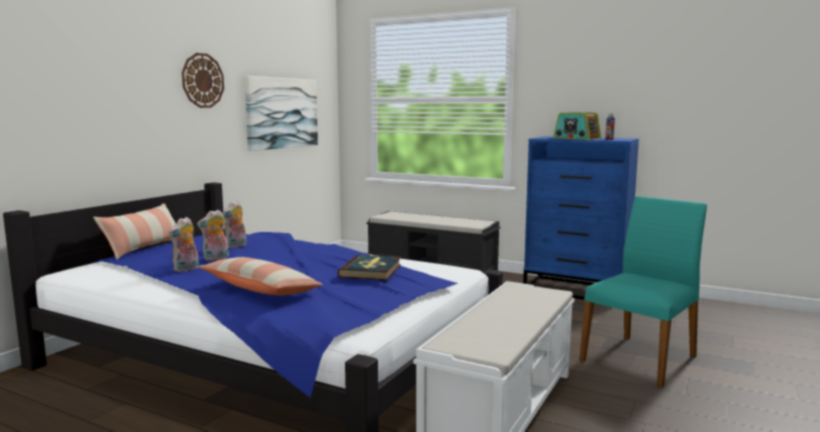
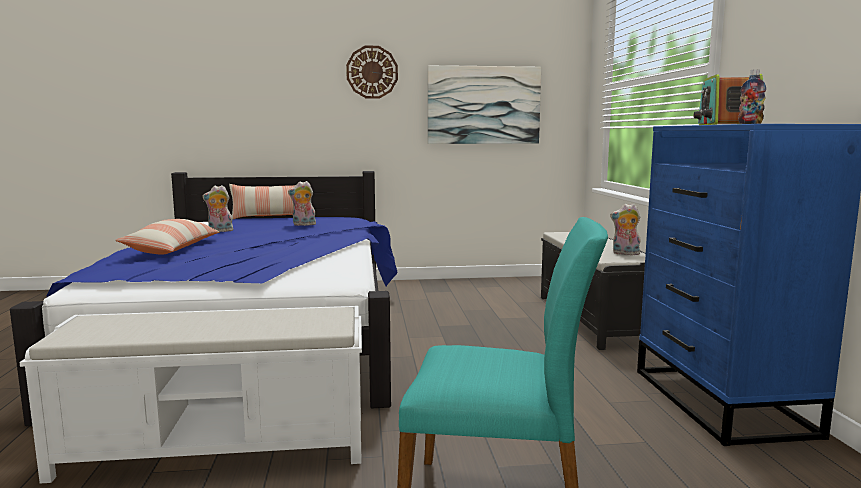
camera: 55 degrees right, 0 degrees up
(216, 258) = (261, 229): plush toy -> plush toy (625, 254)
(371, 271) = (262, 256): book -> none

